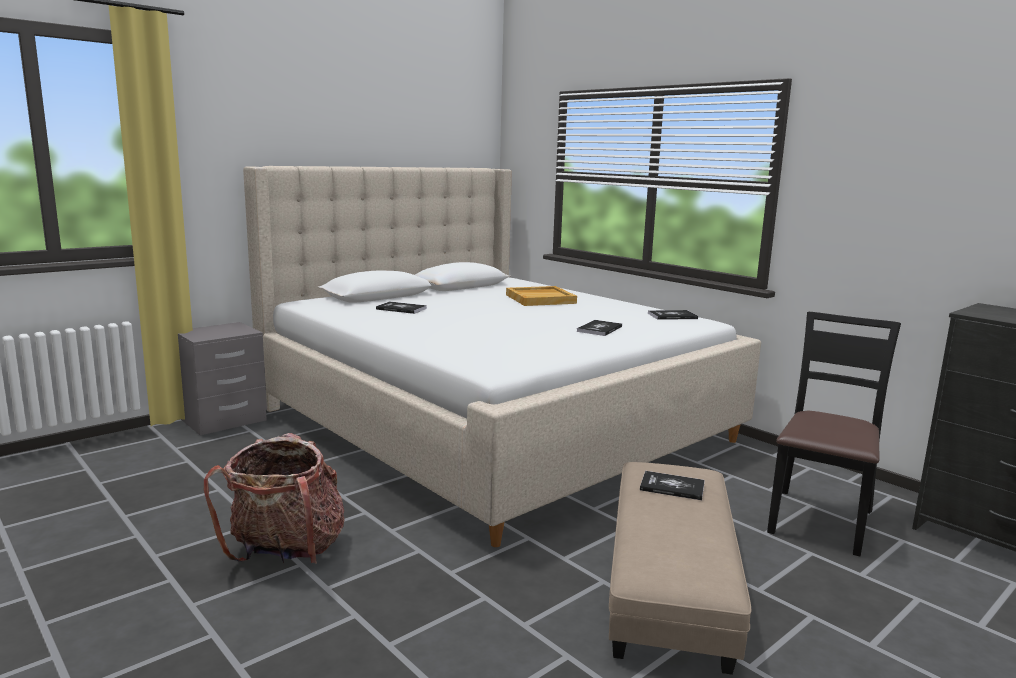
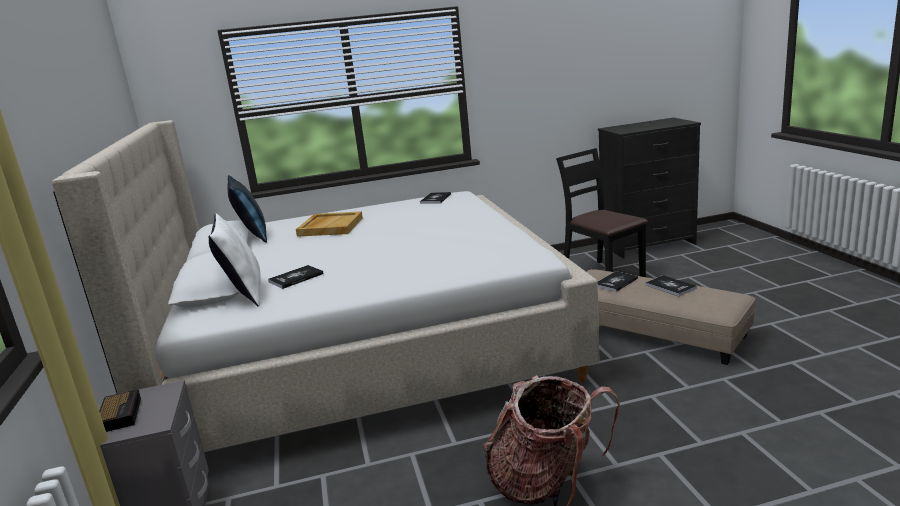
camera: 60 degrees left, 5 degrees up
(214, 329) = (120, 414): none -> alarm clock
(362, 303) = (244, 294): none -> white pillow
(498, 286) = (252, 236): none -> blue pillow
(599, 329) = (452, 220): book -> book (670, 287)

